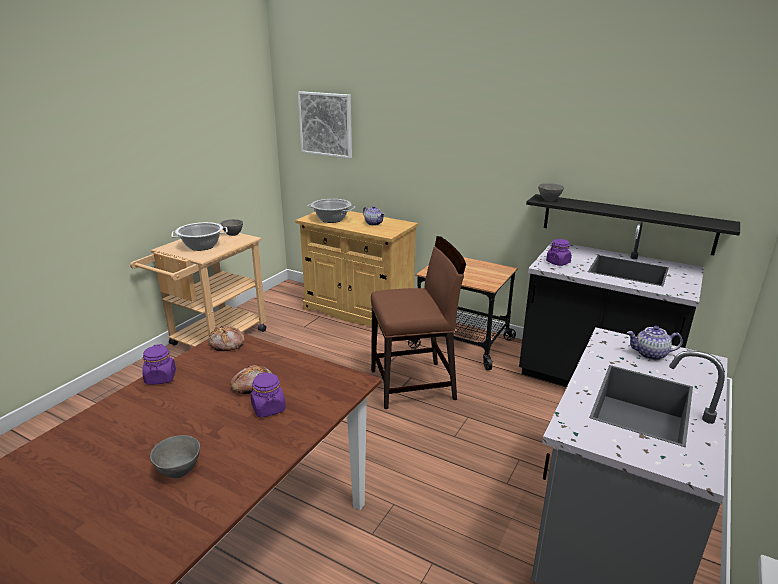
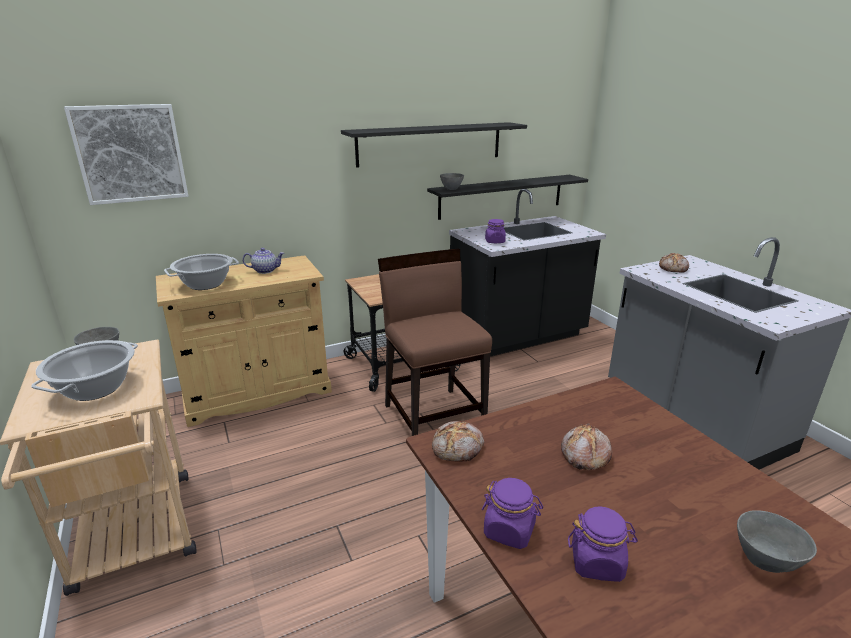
camera: 55 degrees left, 0 degrees up
(268, 408) = (643, 456): purple jar -> purple jar (597, 562)
(413, 385) = (434, 417): brown chair -> brown chair turned 45 degrees counterclockwise
(544, 152) = (430, 144): none -> black shelf
(650, 354) = (673, 269): teapot -> bread

